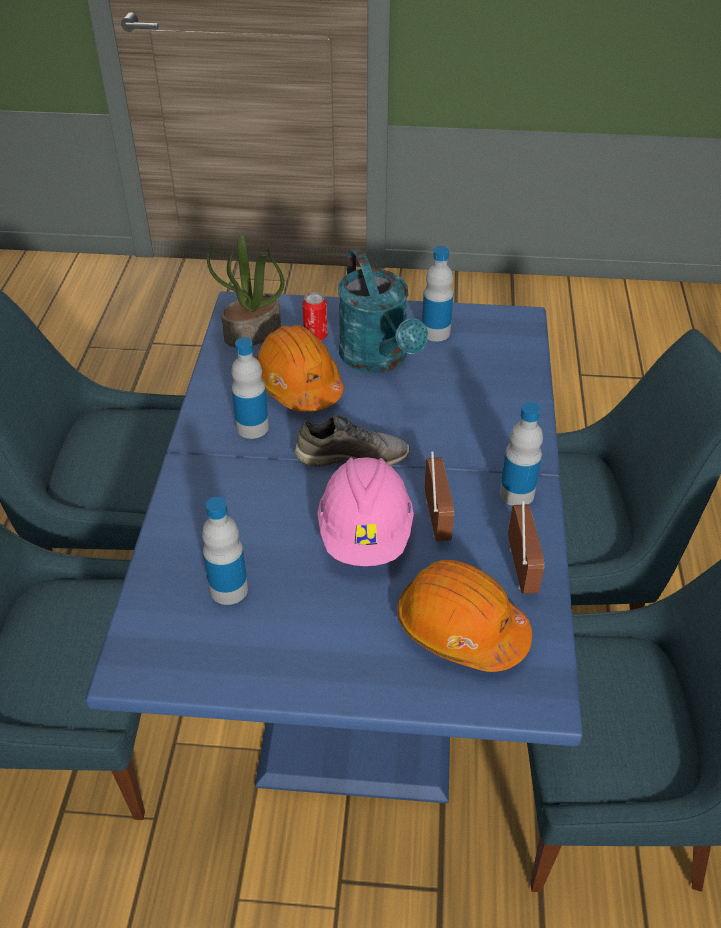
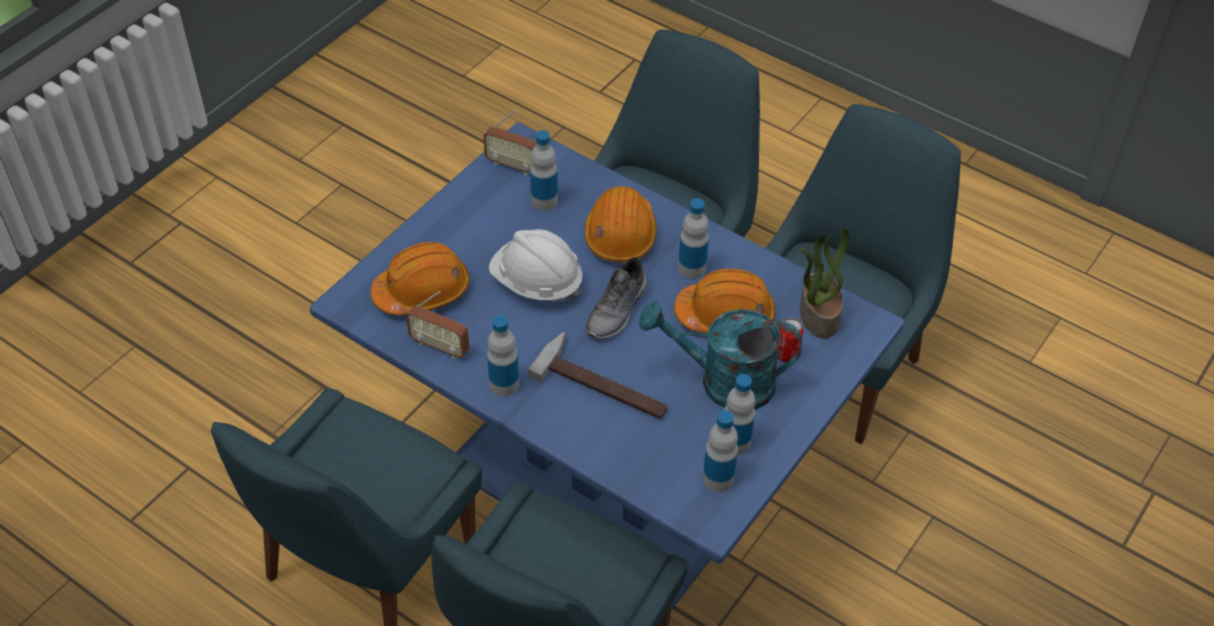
camera: 120 degrees right, 5 degrees up
(241, 498) = (620, 235): none -> orange hard hat
(365, 533) = (536, 283): pink hard hat -> white hard hat
(436, 519) = (519, 326): radio -> radio (513, 165)
(448, 428) = (604, 383): none -> hammer
(479, 329) = (718, 478): none -> bottle

